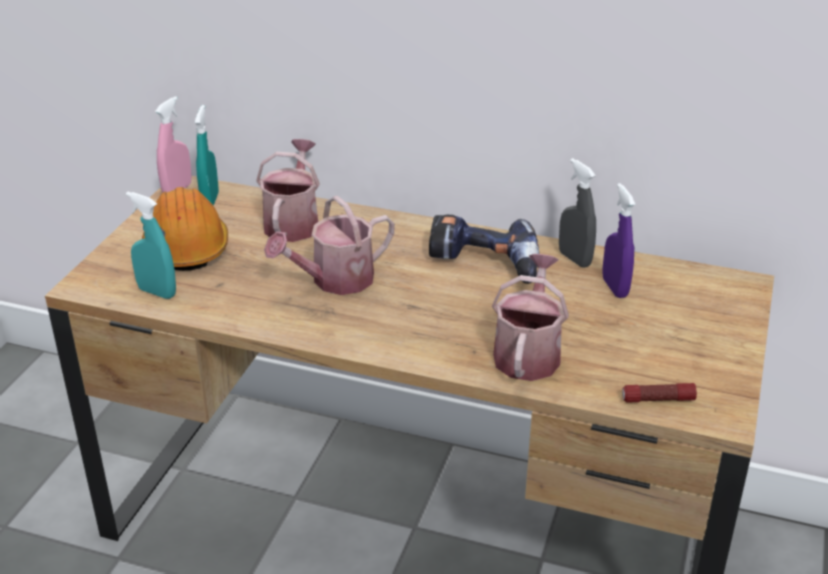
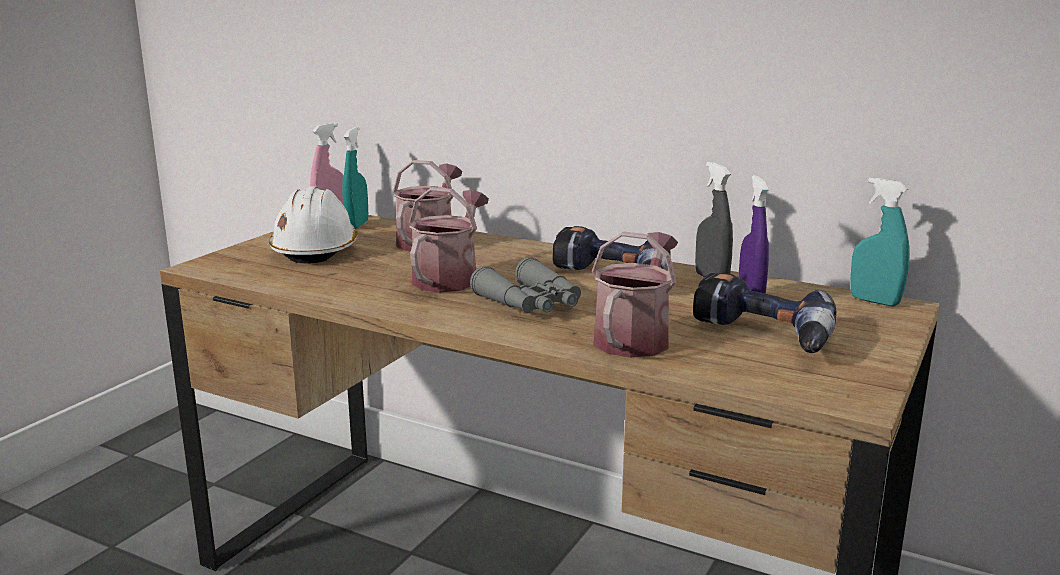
camera: 10 degrees right, 15 degrees down
(157, 292) = (267, 274): turquoise spray bottle -> turquoise spray bottle (874, 301)
(187, 247) = (315, 250): orange hard hat -> white hard hat
(335, 281) = (449, 278): watering can -> watering can turned 135 degrees clockwise
(424, 314) = (531, 304): none -> grey binoculars
(633, 340) = (760, 337): none -> power drill
(658, 400) = (777, 382): flashlight -> none

